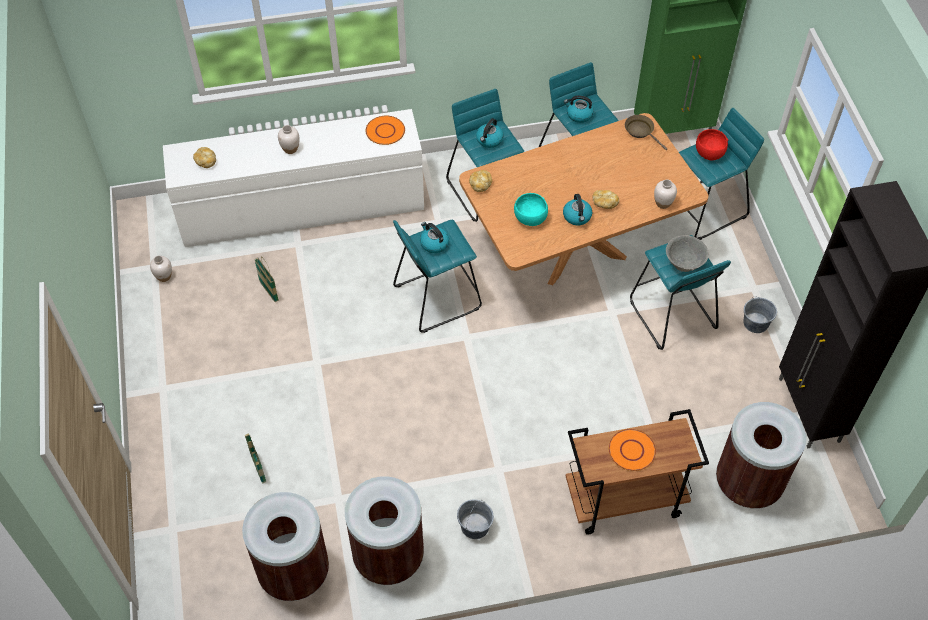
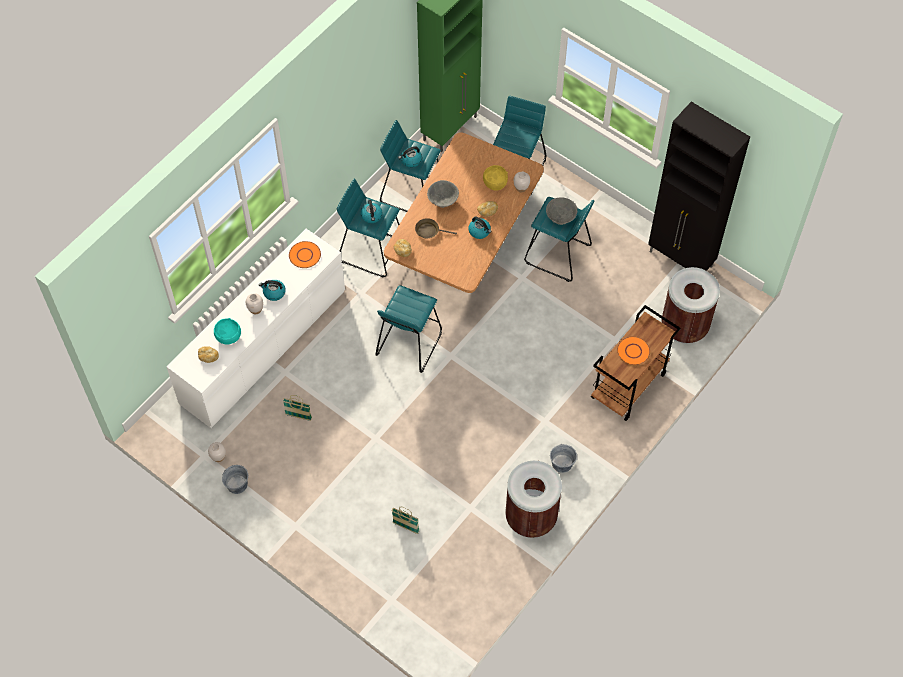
camera: 40 degrees left, 5 degrees up
(294, 572) = (487, 567): brown trash can -> none
(434, 243) = (404, 308): kettle -> kettle (274, 293)
(530, 218) = (453, 251): turquoise bowl -> turquoise bowl (228, 336)
(567, 165) = (443, 201): none -> grey bowl
(639, 182) = (495, 183): none -> yellow bowl
(641, 131) = (465, 148): brown frying pan -> brown frying pan (429, 231)
(709, 153) = (512, 134): red bowl -> none
(756, 323) = (609, 226): grey bucket -> grey bucket (237, 484)

